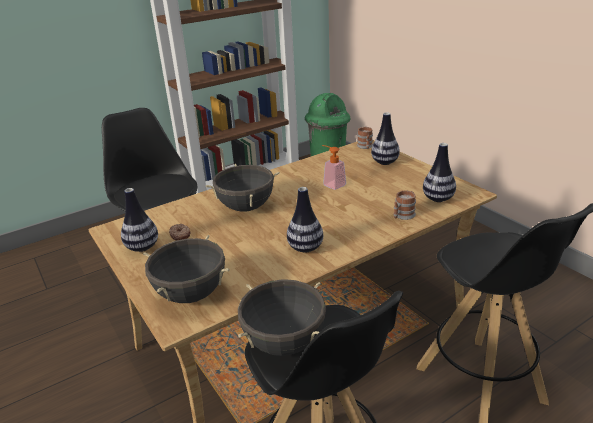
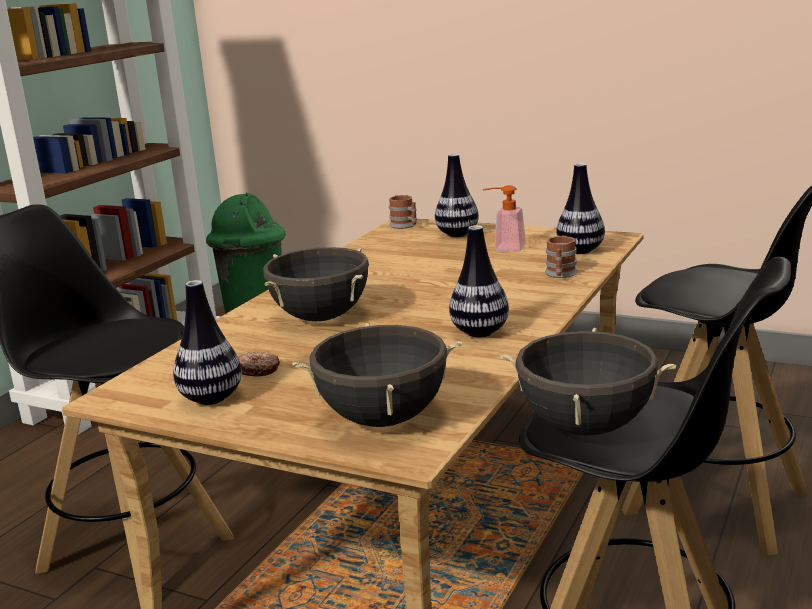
camera: 30 degrees left, 10 degrees down
(332, 184) = (415, 268): soap dispenser -> soap dispenser (504, 248)

